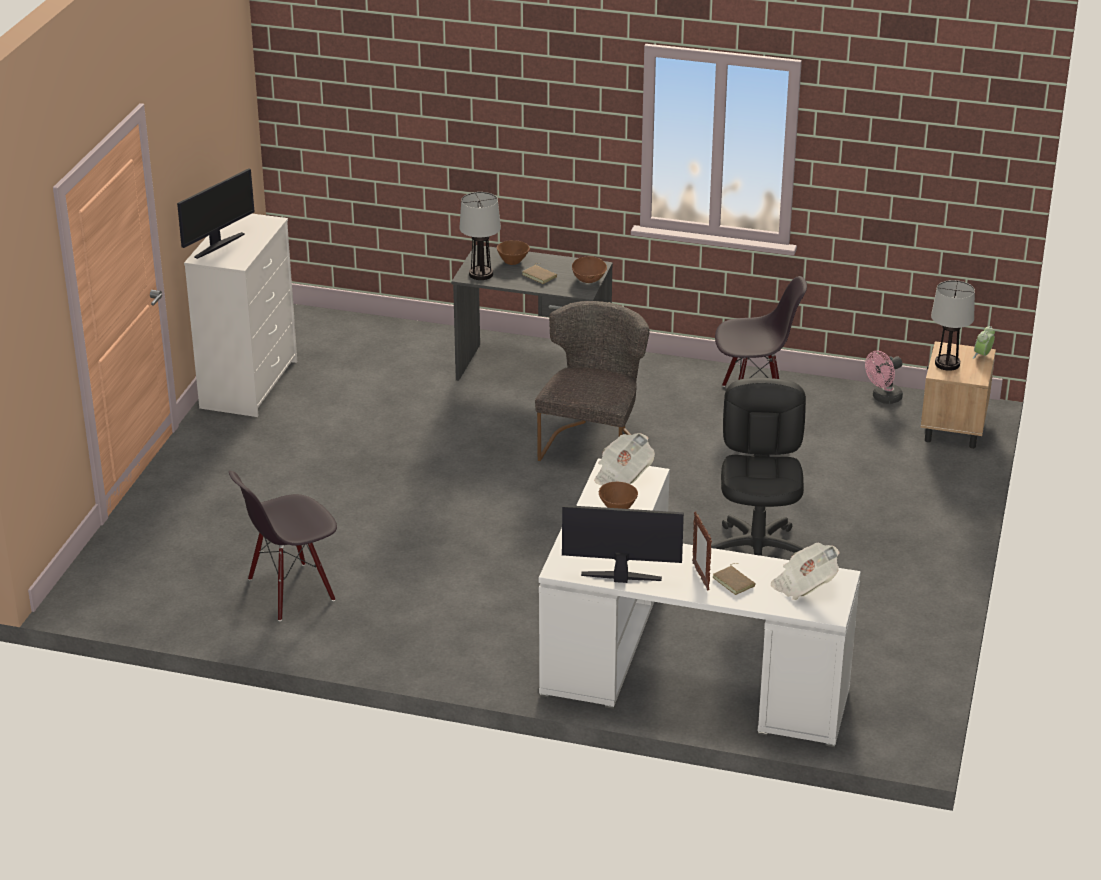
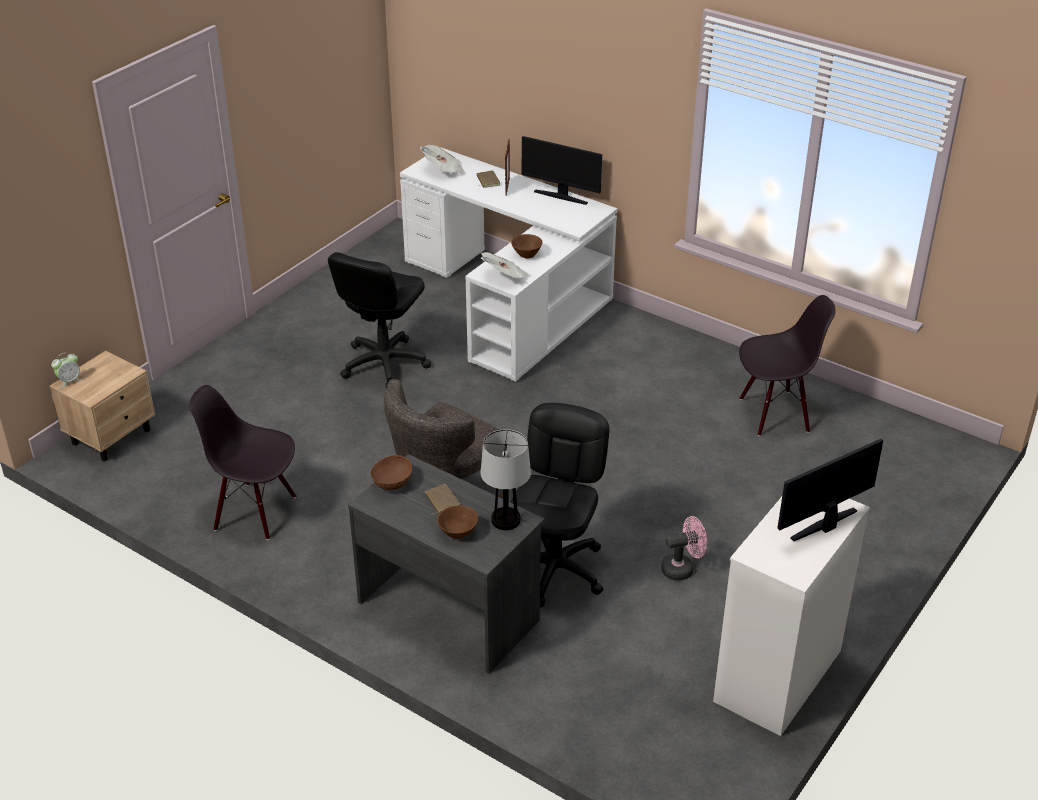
camera: 160 degrees left, 5 degrees up
(460, 413) = (555, 570): none -> black office chair
(883, 398) = (134, 484): pink fan -> pink fan (682, 568)
(946, 364) = (111, 379): table lamp -> none

